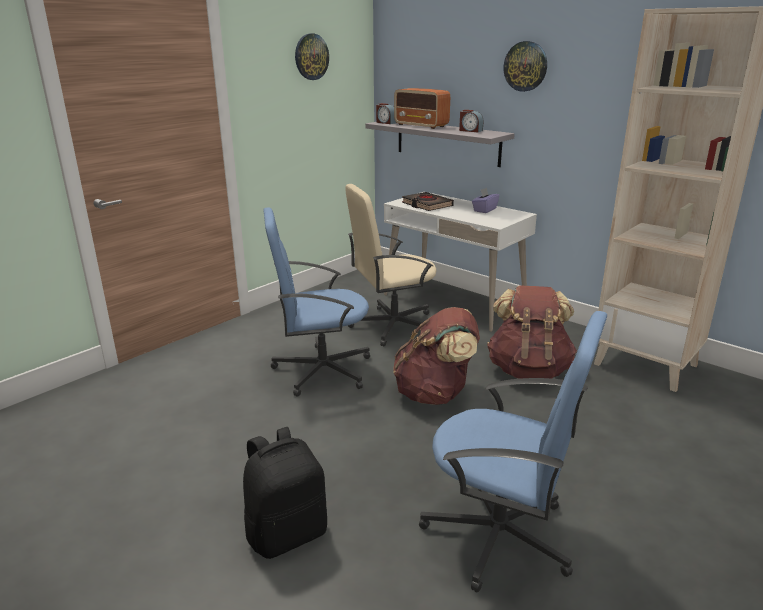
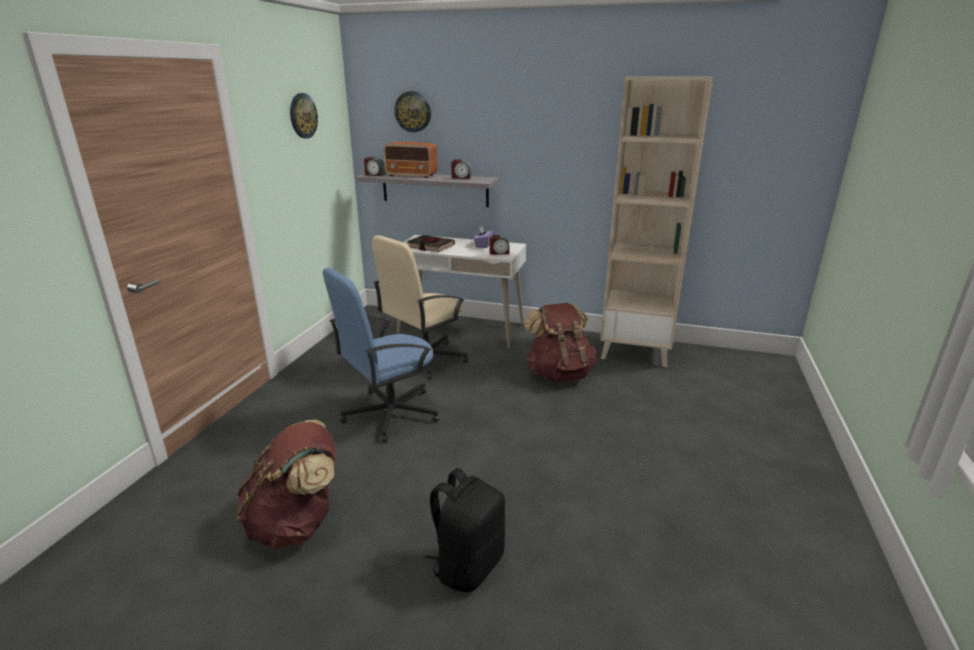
camera: 25 degrees left, 0 degrees up
(435, 394) = (503, 410): brown backpack -> brown backpack (297, 523)
(494, 220) = (499, 253): none -> alarm clock
(500, 535) = (629, 508): blue office chair -> none
(525, 66) = (505, 120): wall clock -> wall clock (413, 111)

